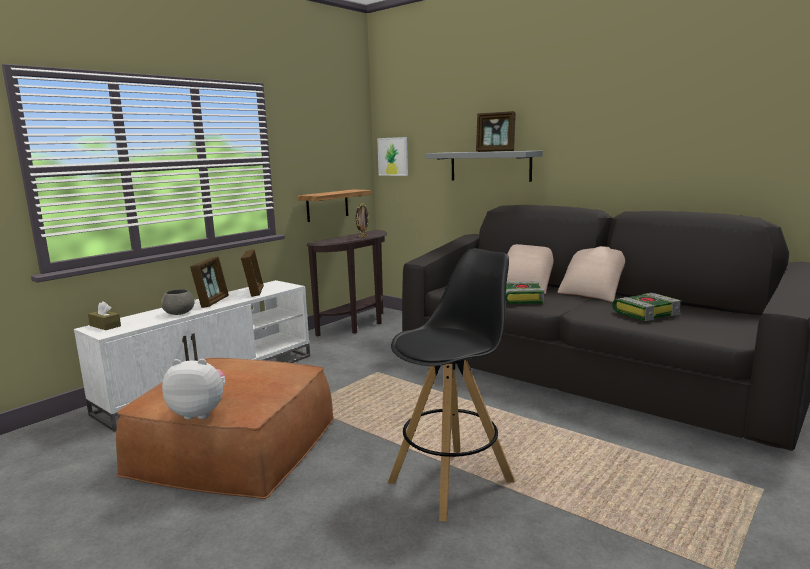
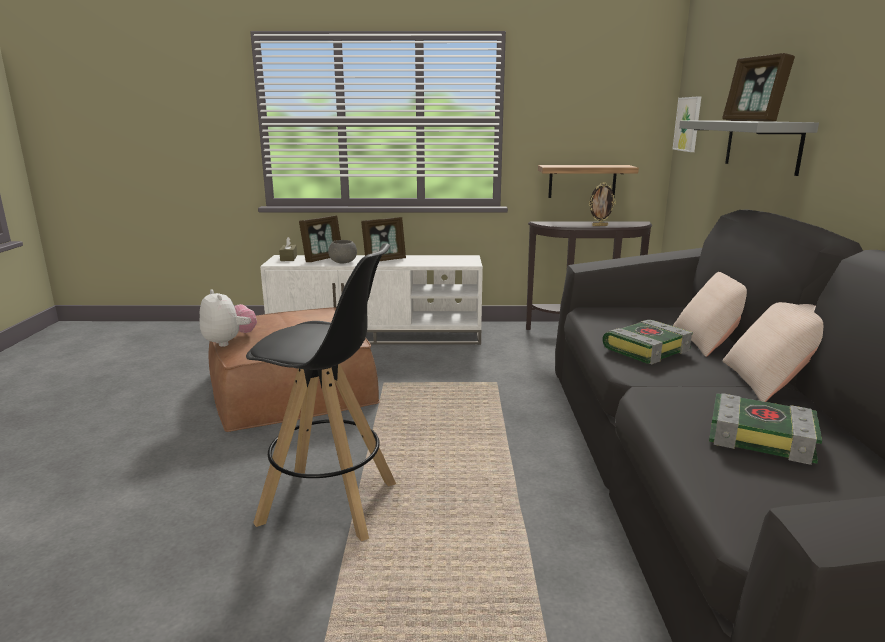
camera: 50 degrees right, 5 degrees up
(254, 292) = (433, 260): picture frame -> picture frame (323, 259)

